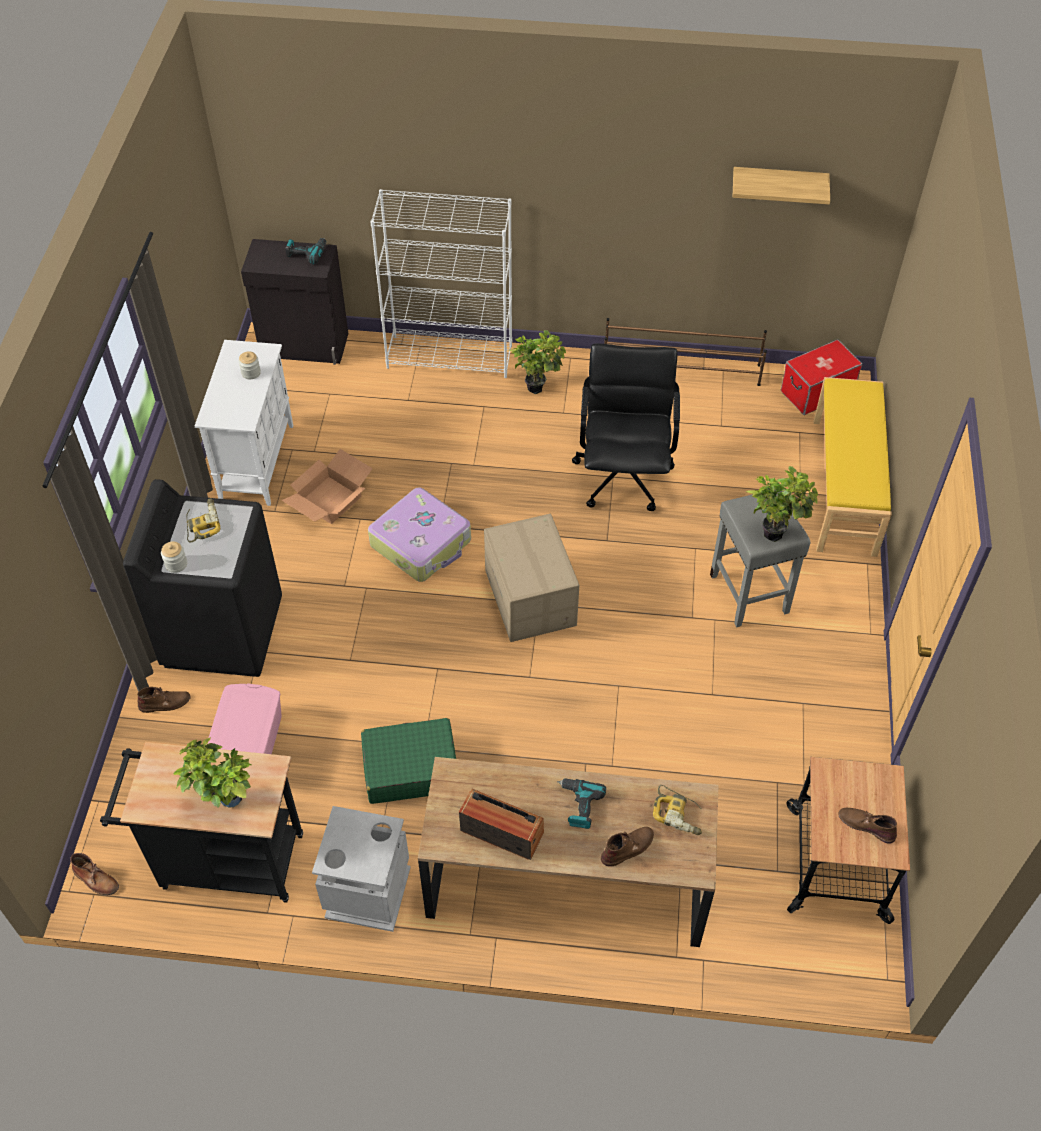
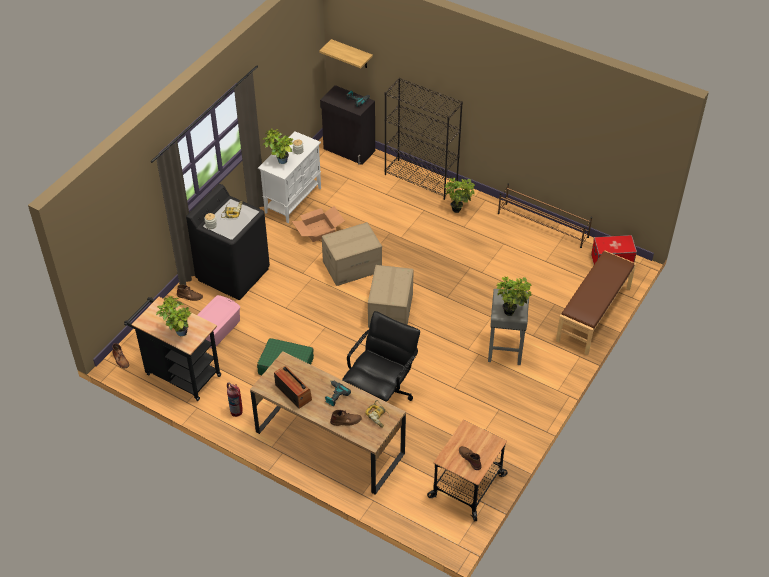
camera: 25 degrees right, 5 degrees down
(229, 402) = (279, 162): none -> potted plant
(369, 892) = (236, 411): grey trash can -> fire extinguisher
(422, 543) = (352, 266): suitcase -> cardboard box
(450, 356) = (421, 179): white bookcase -> black bookcase
(624, 476) = (476, 269): black office chair -> black office chair (381, 394)
(778, 185) = (599, 134): shelf -> shelf (352, 54)
(845, 486) = (594, 314): yellow bench -> brown bench

